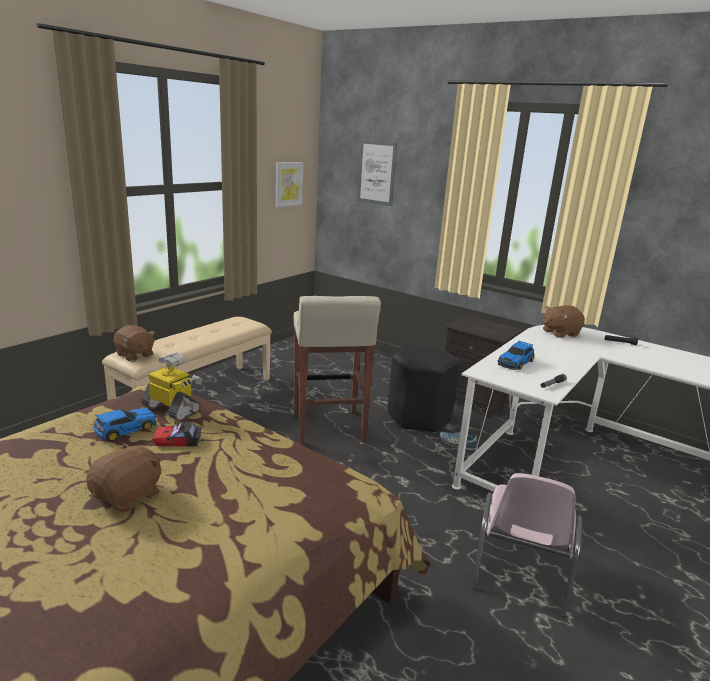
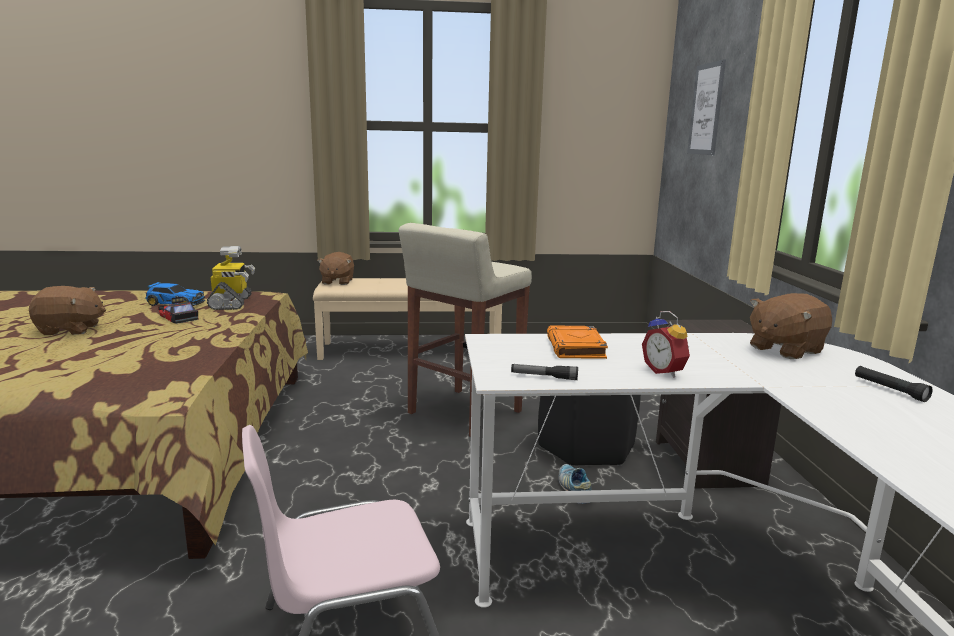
camera: 50 degrees right, 5 degrees down
(288, 184) = (607, 133): picture -> none
(516, 362) = (576, 348): toy car -> orange book
(559, 333) = (784, 349): brown plush toy -> brown plush toy turned 60 degrees counterclockwise
(567, 362) = (665, 371): none -> alarm clock

